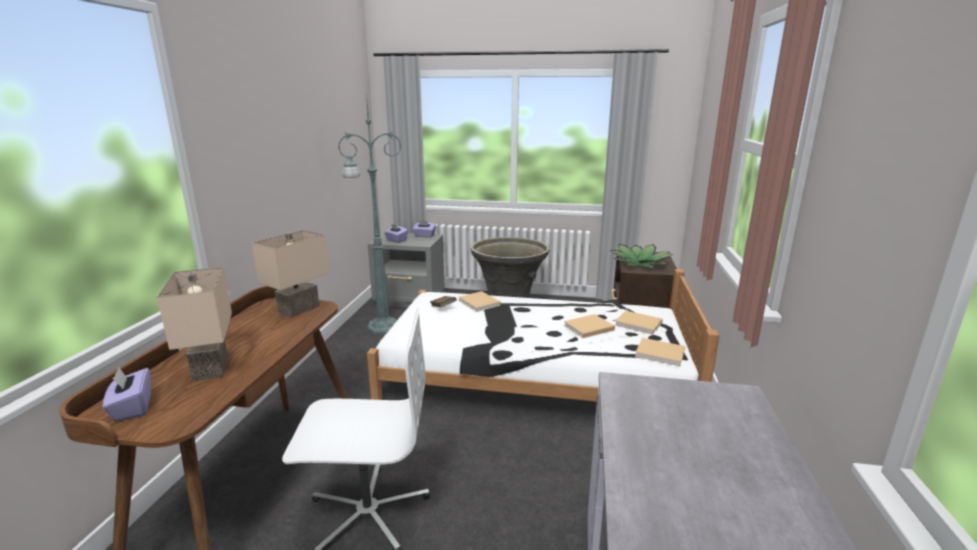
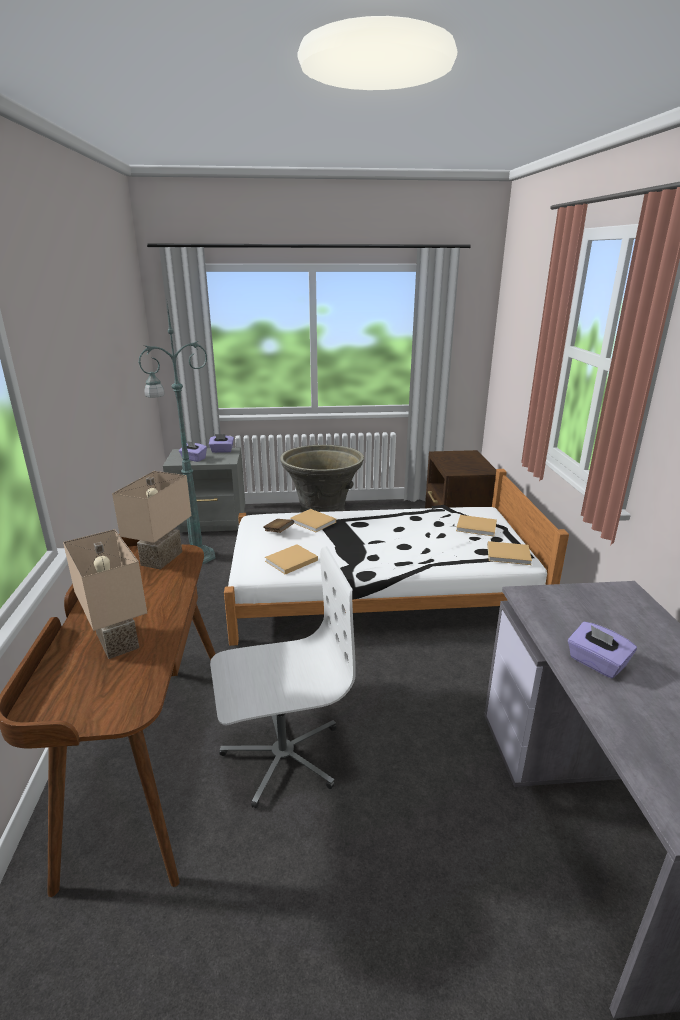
camera: 15 degrees left, 5 degrees up
(132, 408) = (65, 700): purple tissue box -> purple tissue box (596, 663)
(587, 328) = (433, 537): beige book -> beige book (290, 561)
(640, 263) = (458, 464): potted plant -> none

